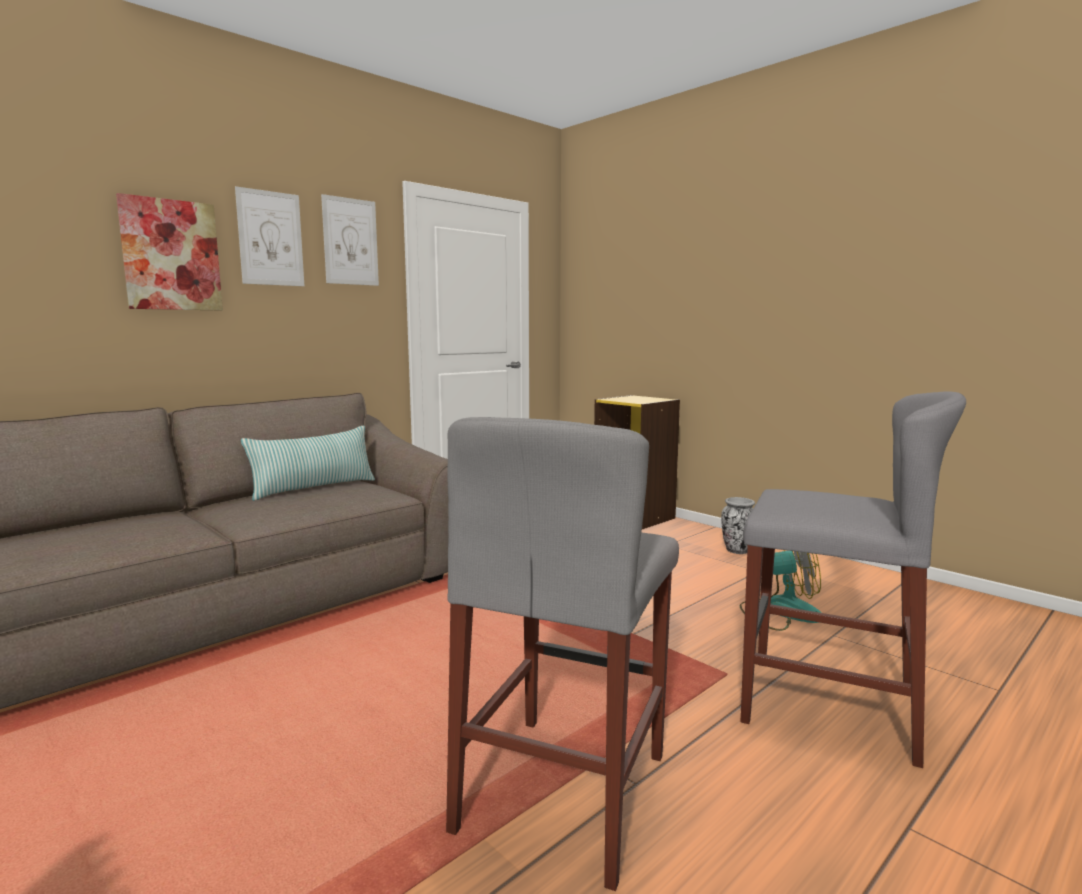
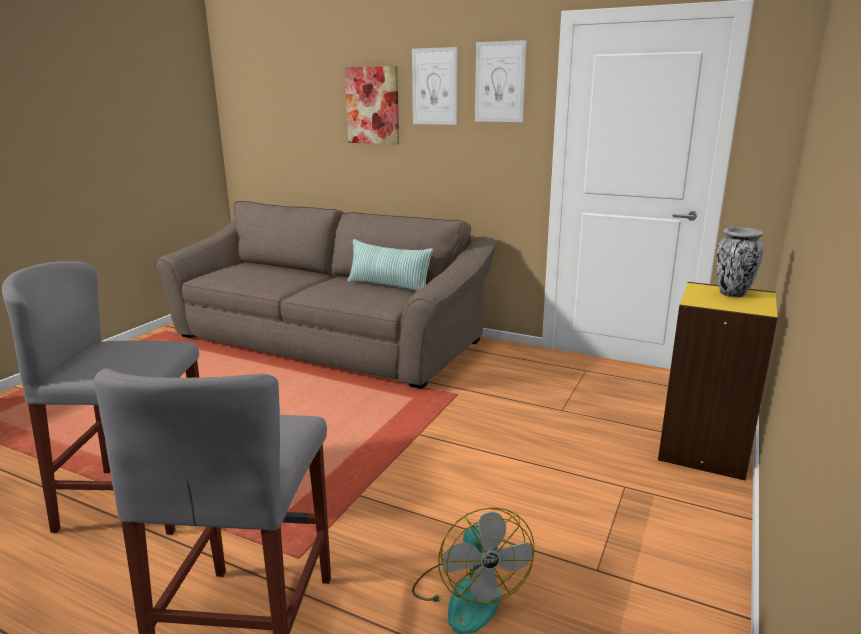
camera: 70 degrees right, 10 degrees up
(736, 551) = (660, 546): vase -> vase (732, 293)

